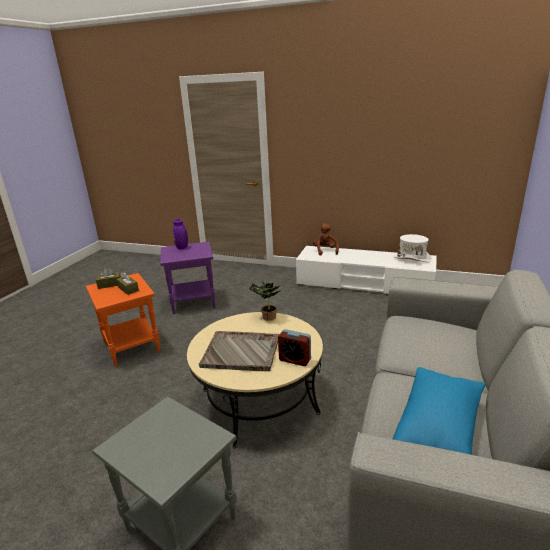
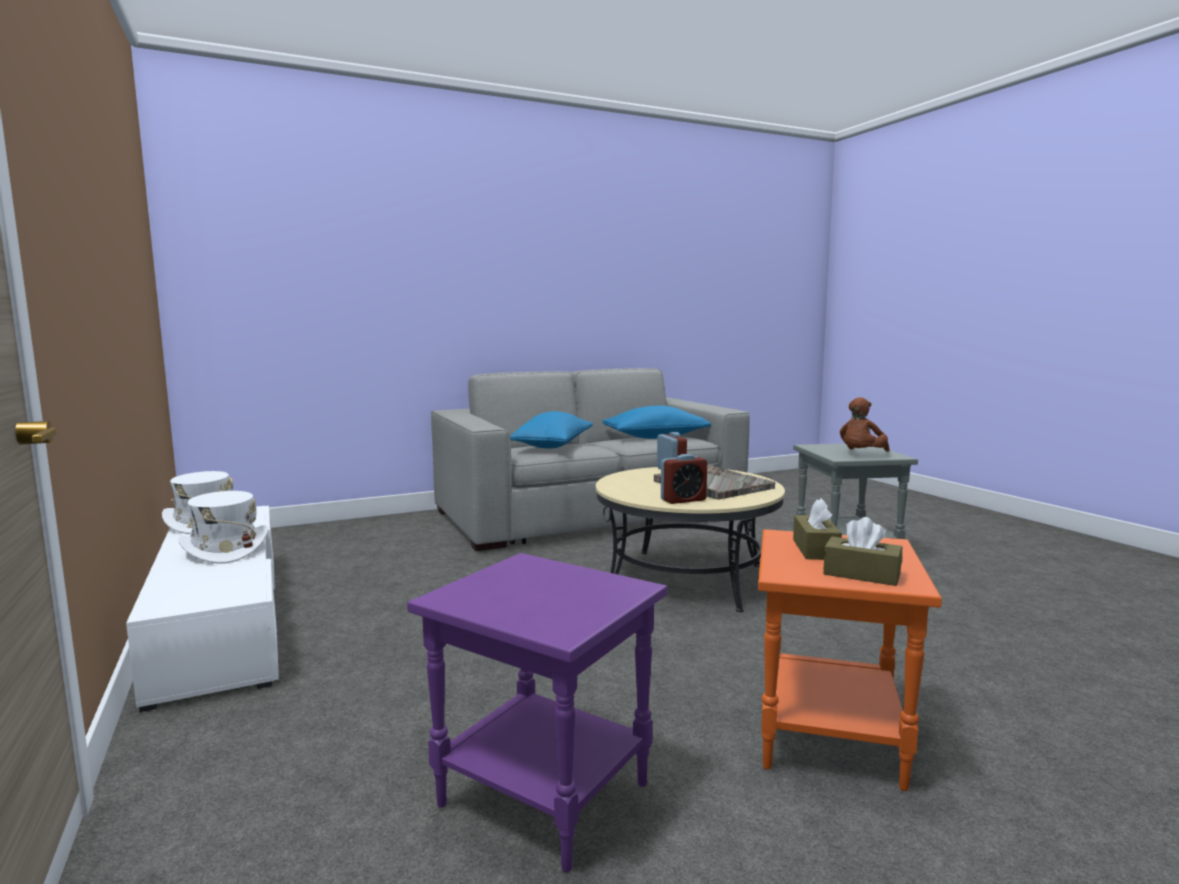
camera: 135 degrees left, 15 degrees down
(182, 248) = (528, 606): purple vase -> none
(232, 325) = (683, 500): none -> alarm clock
(267, 317) = (626, 494): potted plant -> none
(325, 251) = (182, 588): brown plush toy -> brown plush toy (861, 455)
(361, 258) = (225, 550): none -> white hat
(432, 344) = (553, 446): none -> blue pillow

